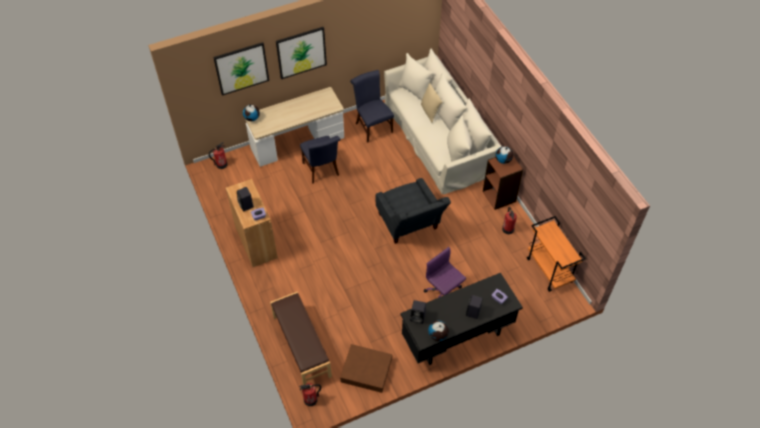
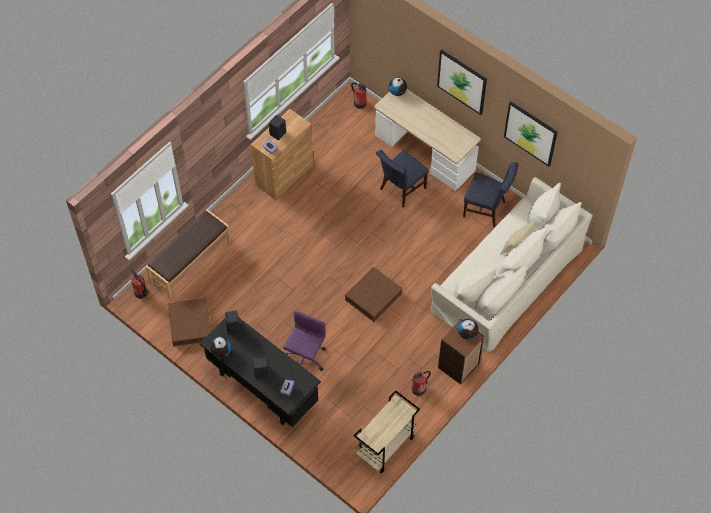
camera: 65 degrees right, 5 degrees up
(241, 68) = (407, 43): picture -> picture (530, 133)
(372, 126) = (487, 210): blue chair -> blue chair turned 75 degrees clockwise
(410, 226) = (373, 297): grey armchair -> brown storage box
(549, 270) = (385, 447): orange cart -> beige cart

